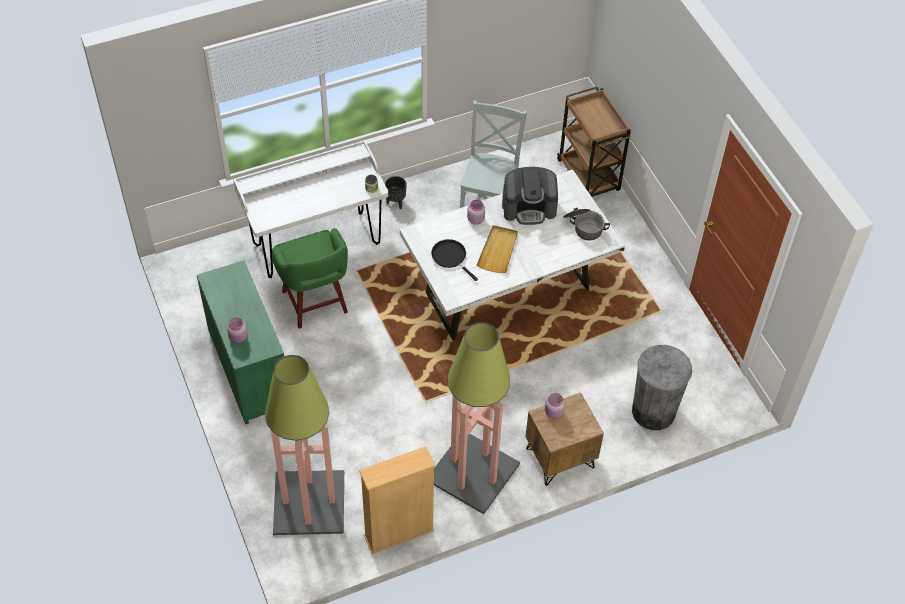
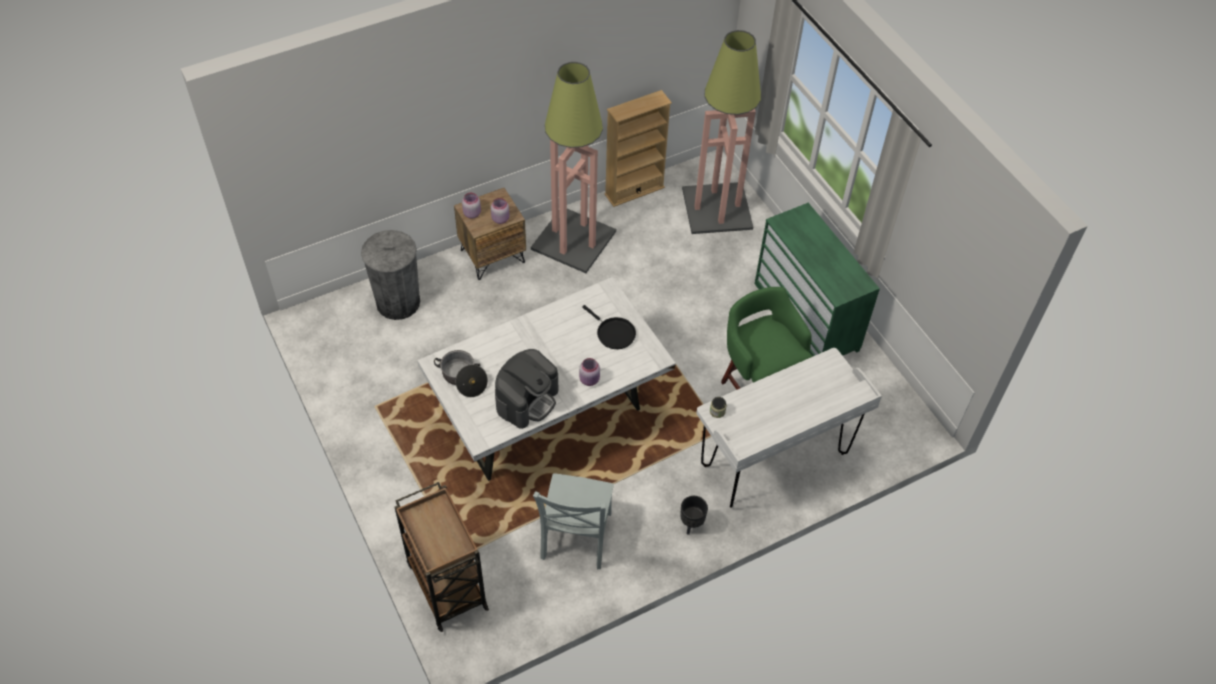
camera: 175 degrees right, 0 degrees up
(238, 338) = (814, 229): pink jar -> pink jar (472, 213)
(498, 250) = (561, 344): beige tray -> none
(529, 207) = (527, 399): coffee machine -> coffee machine turned 135 degrees clockwise

